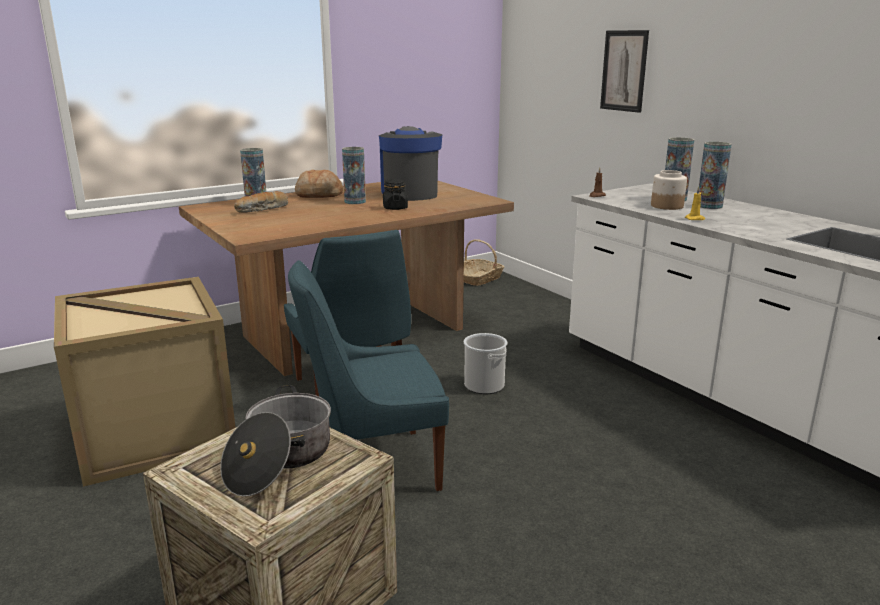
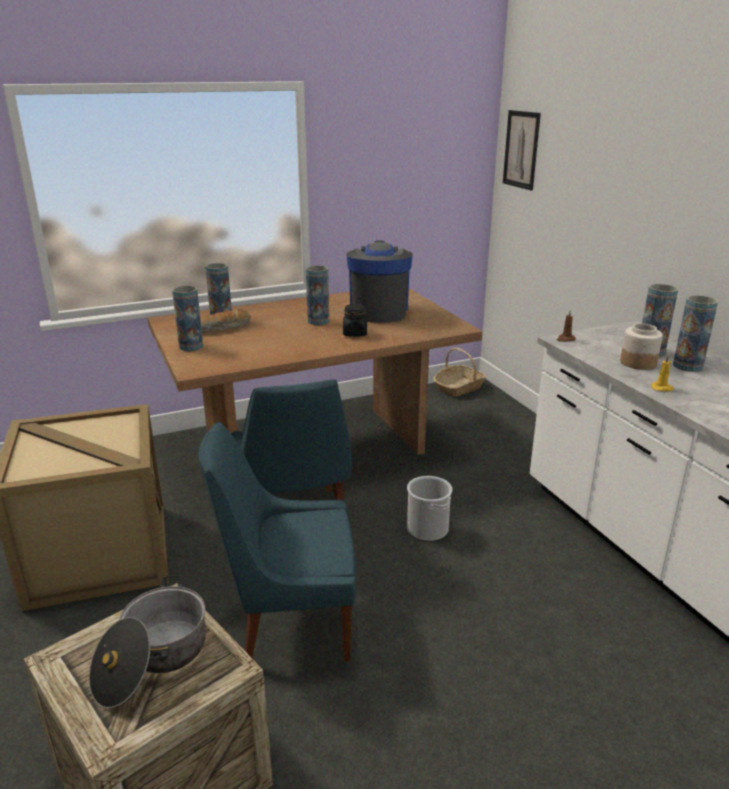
camera: 10 degrees right, 5 degrees up
(235, 222) = (191, 346): none -> vase
(318, 195) = (286, 308): bread -> none
(624, 71) = (617, 192): picture -> picture (521, 149)

